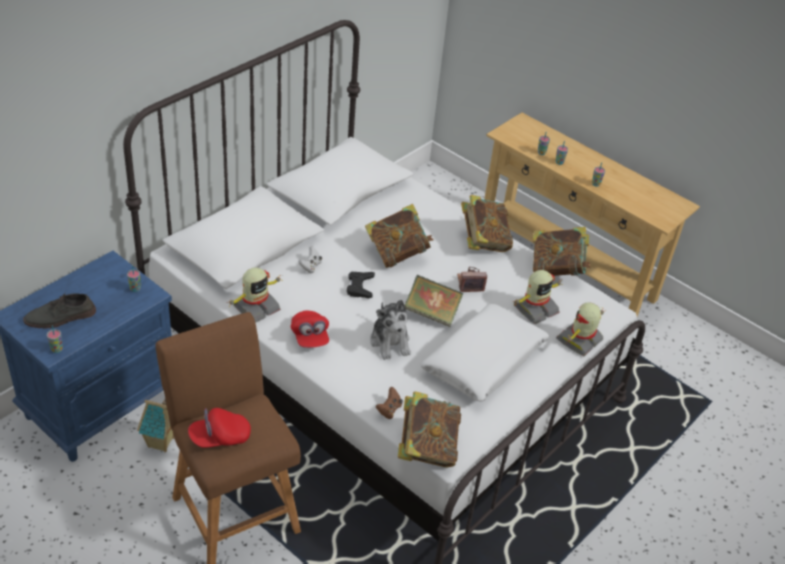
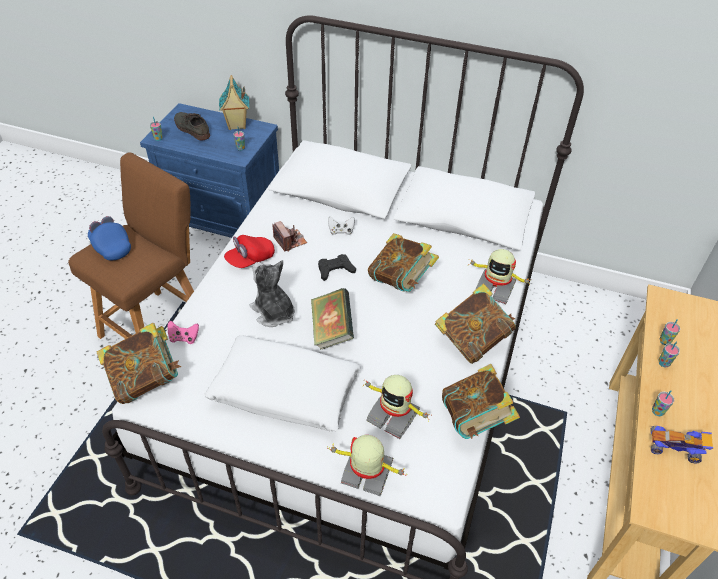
camera: 70 degrees right, 5 degrees up
(161, 443) = (205, 266): toy house -> toy house (236, 125)
(220, 437) = (111, 247): red cap -> blue cap
(256, 307) = (268, 217): toy robot -> toy robot (495, 288)
(389, 410) = (184, 338): brown game controller -> pink game controller
(390, 342) = (273, 312): plush toy -> plush toy turned 90 degrees clockwise
(470, 284) = (395, 347): camera -> camera (290, 241)
(624, 190) = (675, 447): none -> toy car

